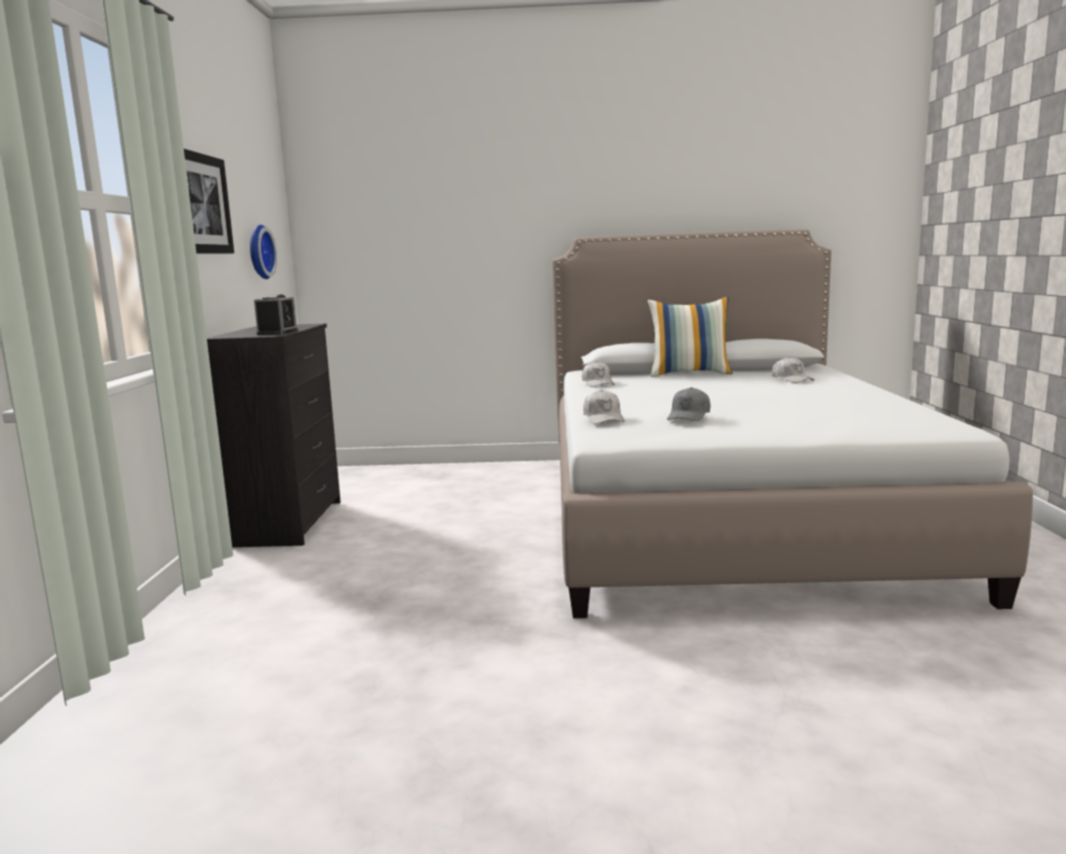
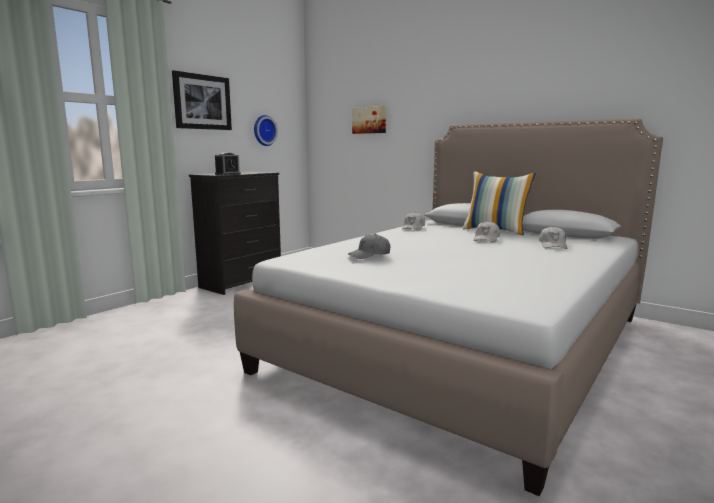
camera: 35 degrees right, 0 degrees up
(426, 231) = (369, 120): none -> picture
(603, 418) = (324, 247): white cap -> white cap (486, 239)

